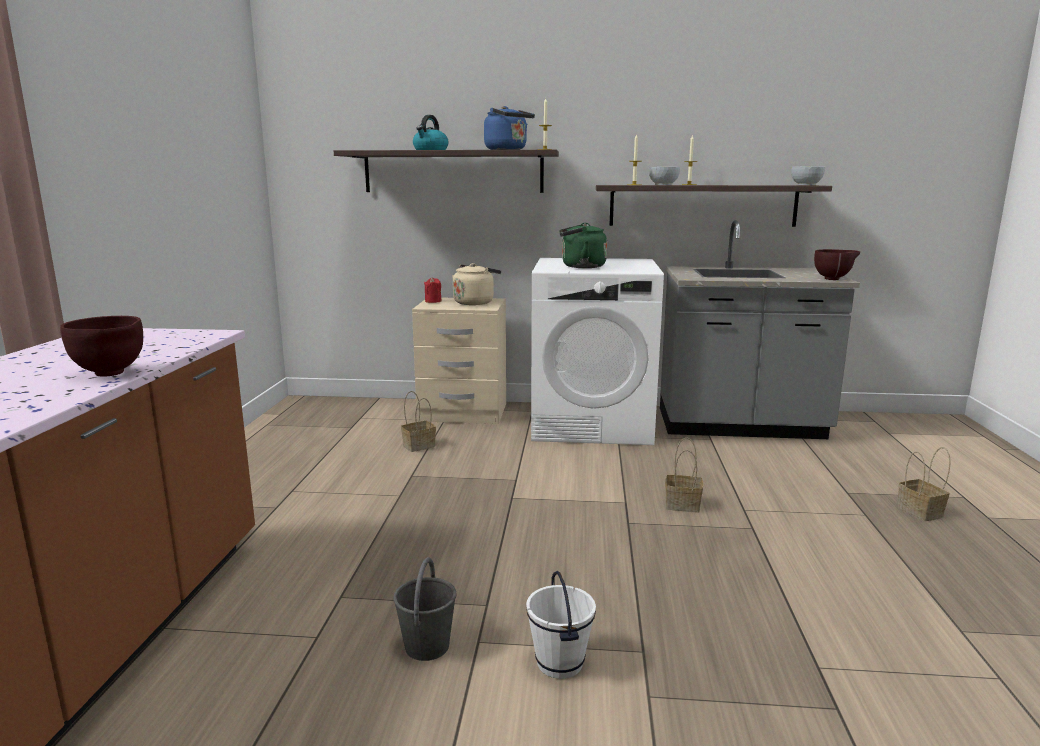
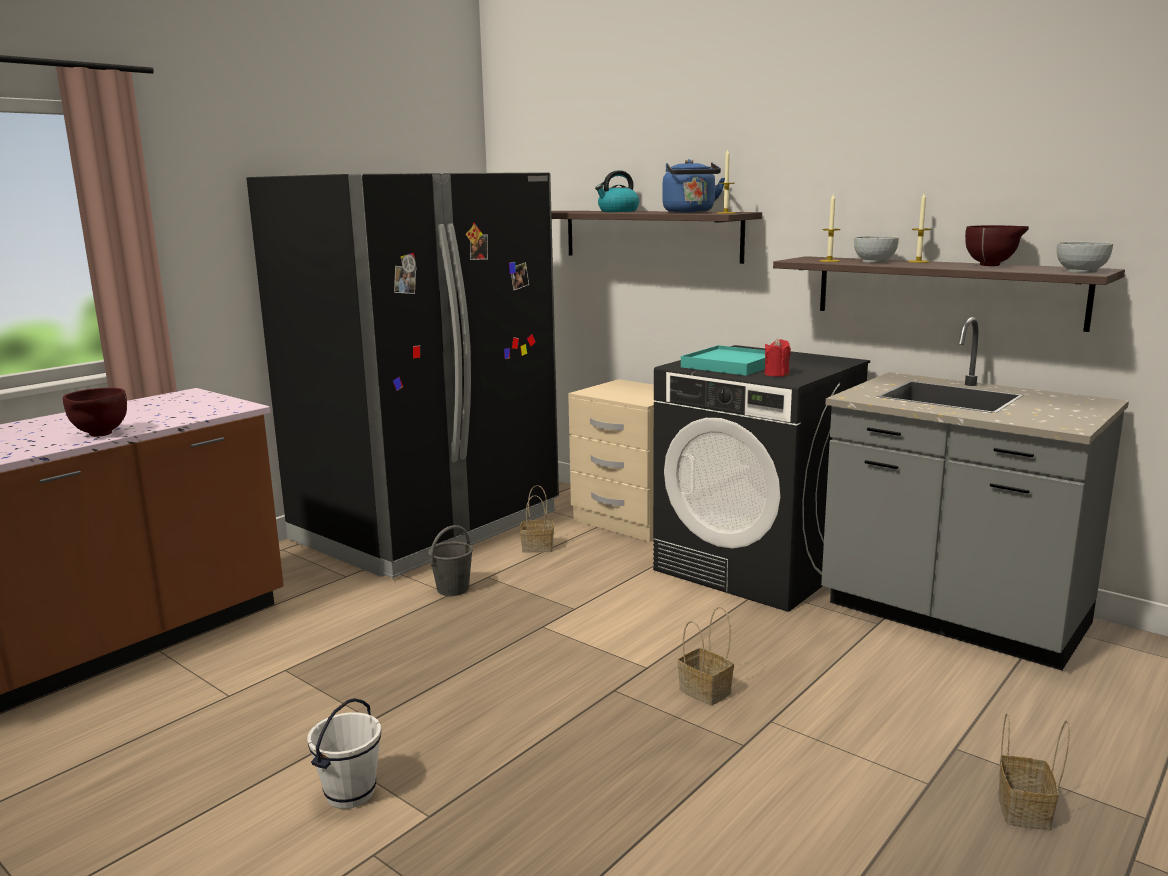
camera: 35 degrees right, 0 degrees up
(295, 451) = (428, 526): none -> black fridge
(427, 646) = (284, 734): grey bucket -> grey bucket (453, 589)
(433, 301) = (609, 385): red candle -> red candle (776, 374)
(475, 302) = (648, 392): beige kettle -> none
(580, 267) = (731, 365): green kettle -> turquoise tray
(592, 424) = (755, 566): white washing machine -> black washing machine
(834, 279) = (1067, 424): brown bowl -> brown bowl (993, 265)

